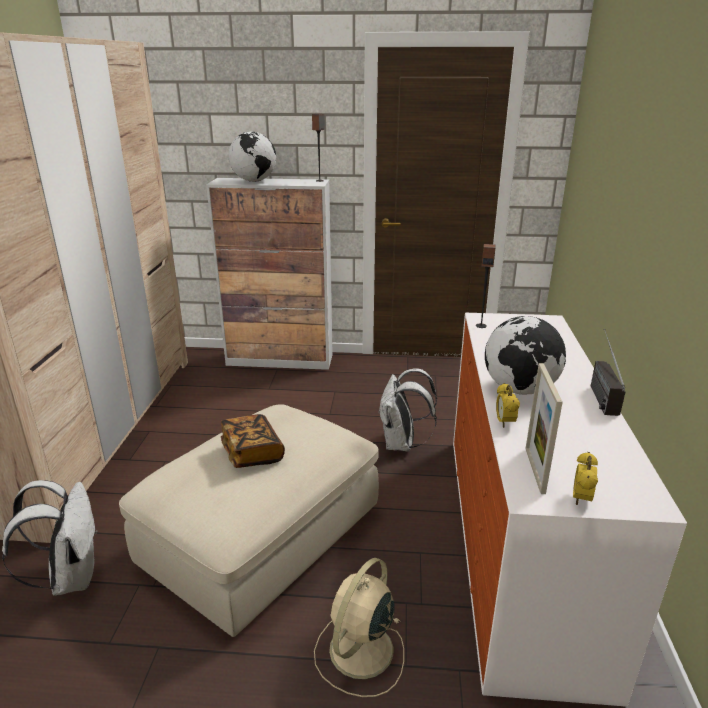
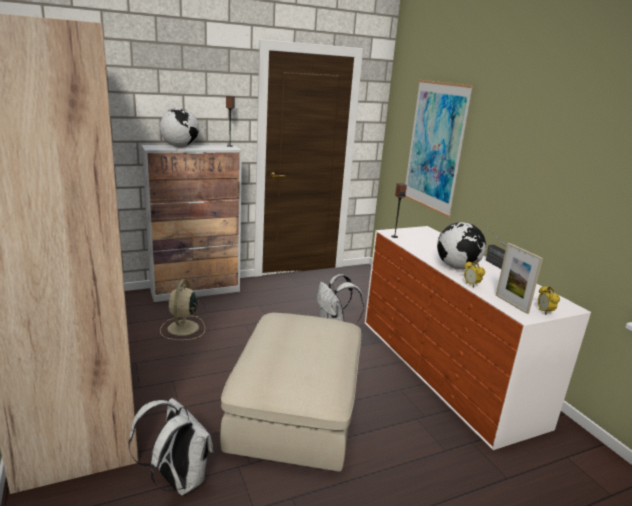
camera: 30 degrees left, 5 degrees down
(252, 453) = (297, 344): book -> none
(359, 652) = (415, 453): beige fan -> beige fan (182, 329)
(605, 188) = (435, 146): none -> picture

